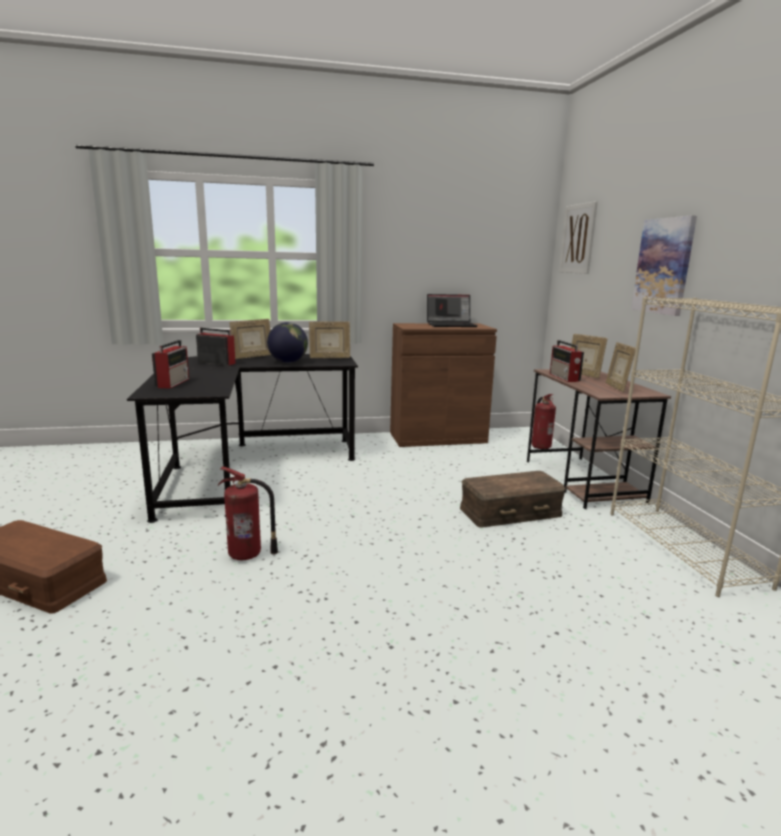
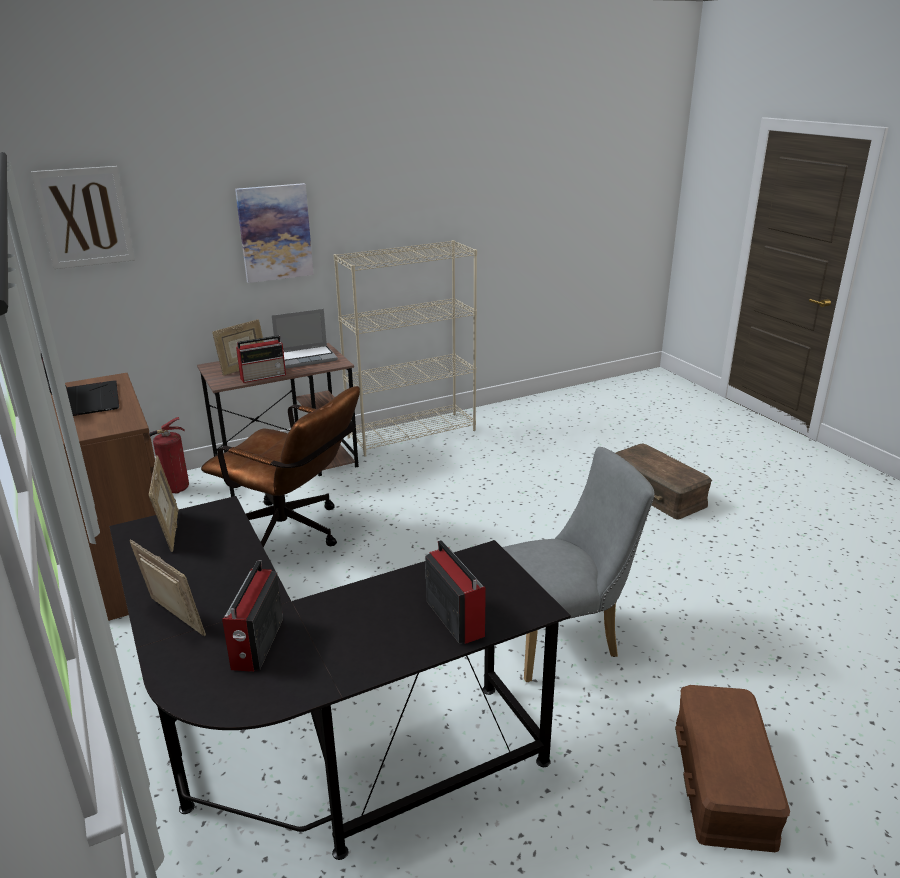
camera: 105 degrees left, 10 degrees up
(173, 383) = (454, 617): radio -> radio turned 75 degrees clockwise
(247, 555) = (563, 638): fire extinguisher -> grey chair
(288, 362) = (224, 563): globe -> none
(462, 476) = (292, 535): none -> brown office chair
(510, 511) = (380, 501): brown storage box -> brown storage box (656, 493)
(616, 388) = (307, 358): picture frame -> laptop

